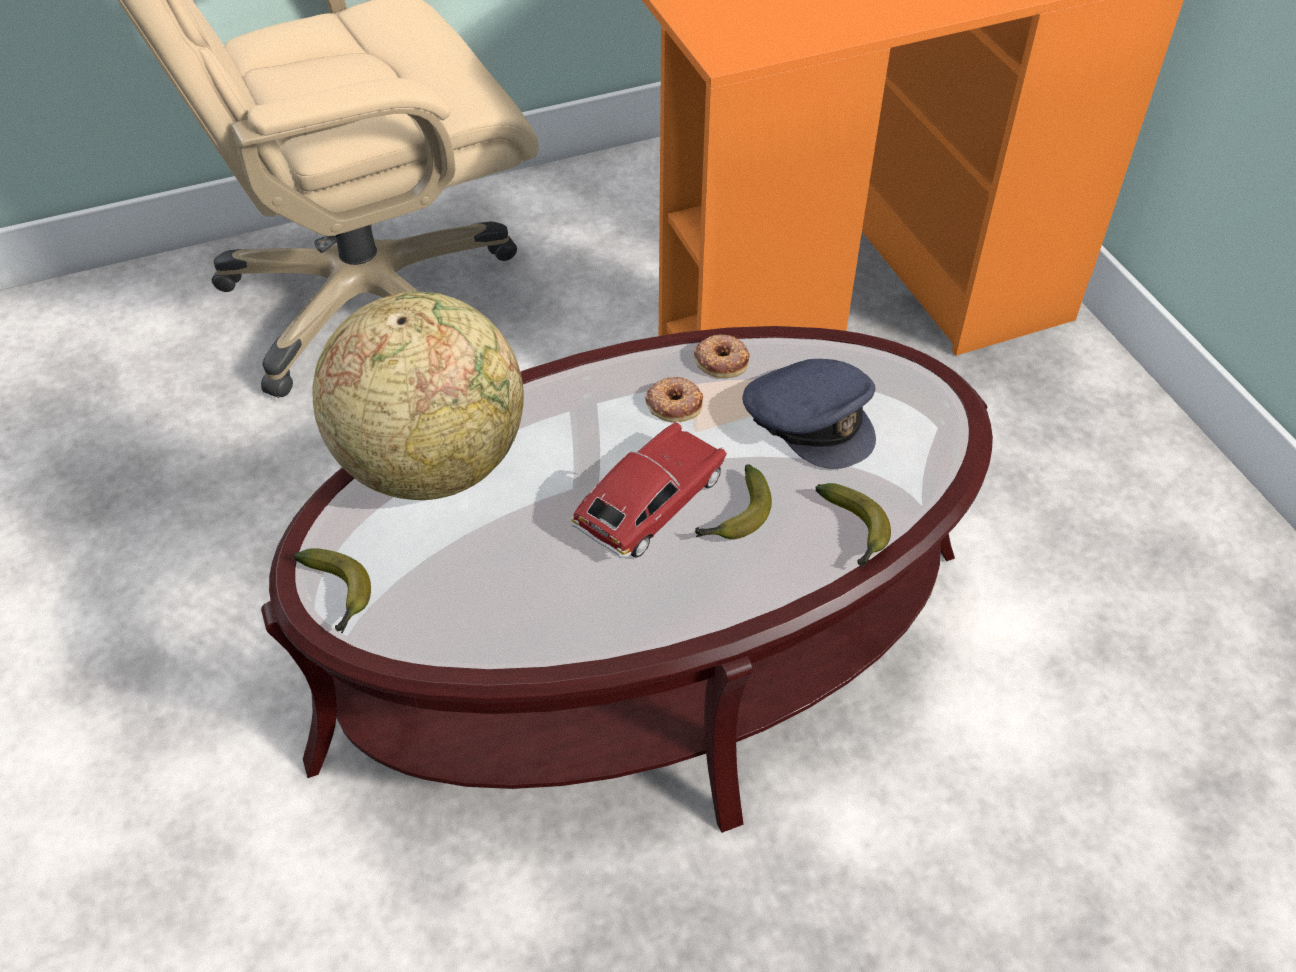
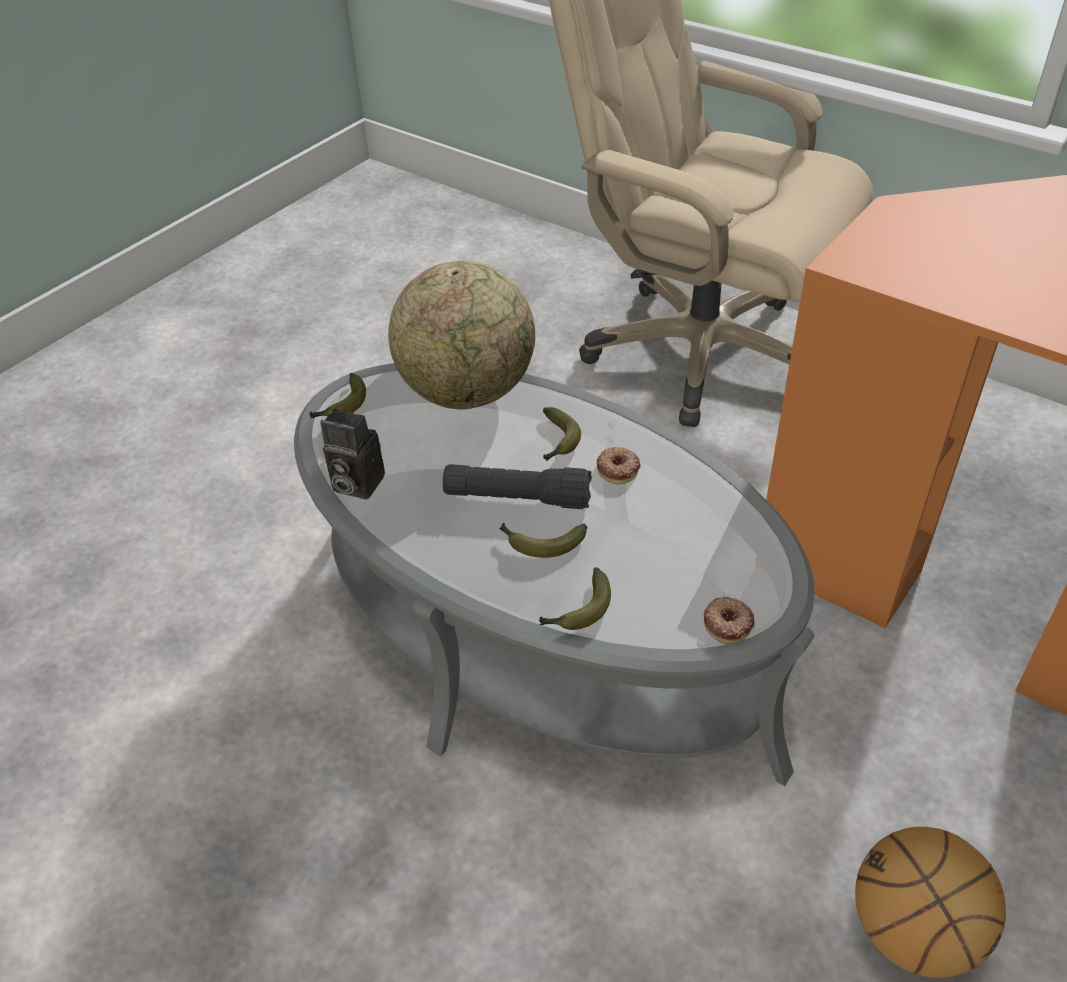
camera: 60 degrees right, 5 degrees down
(499, 641) = (354, 484): none -> camera
(590, 429) = (558, 442): none -> banana
(647, 651) = (538, 635): brown coffee table -> grey coffee table
(651, 503) = (517, 498): toy car -> black flashlight
(721, 360) = (682, 472): donut -> donut (728, 623)
(811, 420) = (668, 543): grey cap -> none
(1135, 559) = (913, 931): none -> basketball

